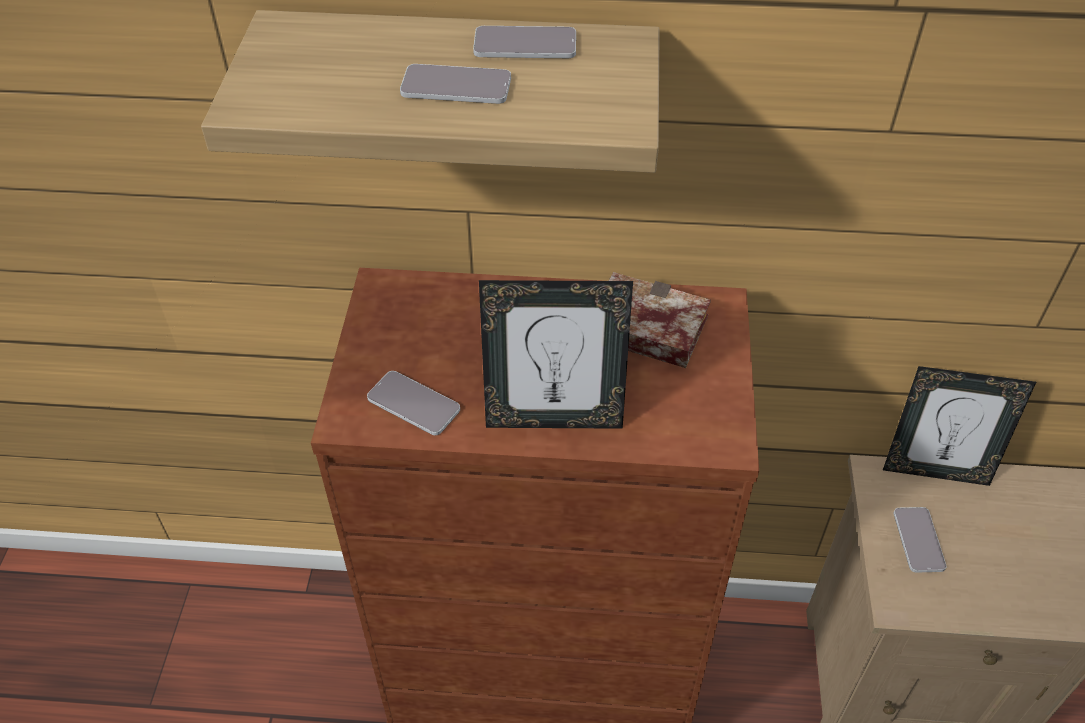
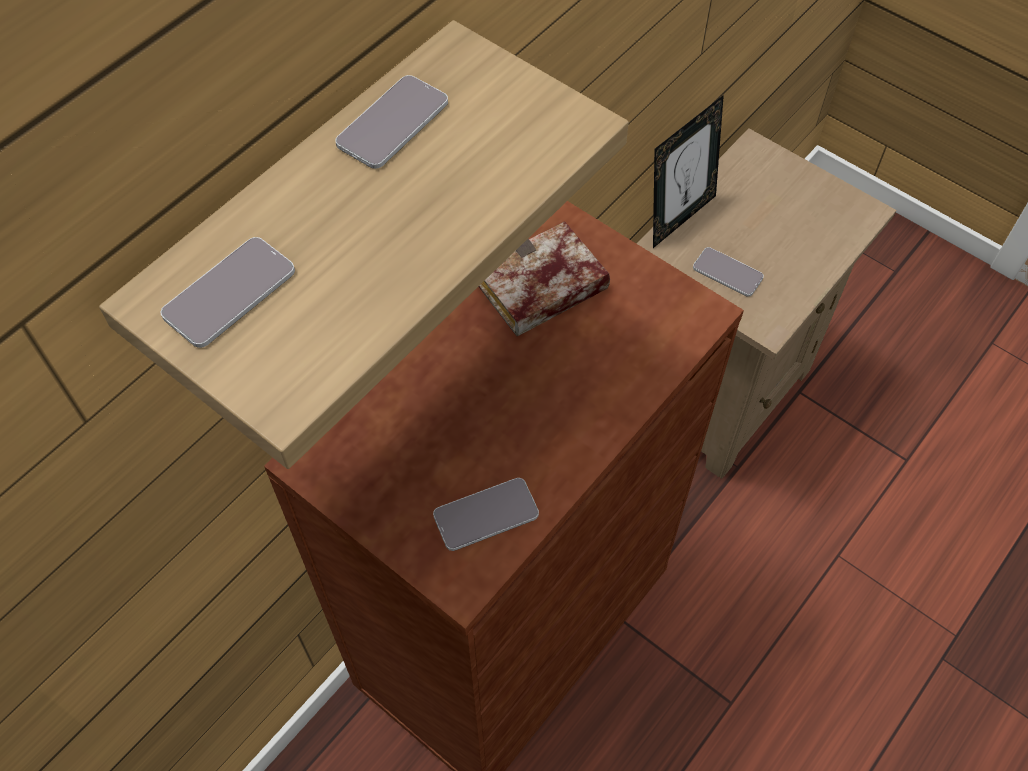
camera: 55 degrees left, 10 degrees up
(456, 86) = (412, 208): phone -> phone (229, 293)
(554, 419) = (587, 415): picture frame -> none

